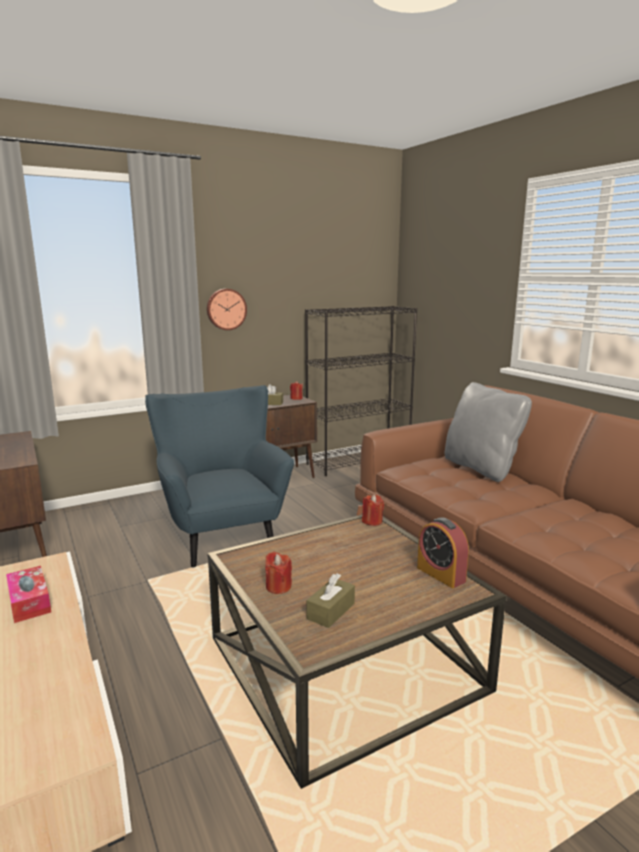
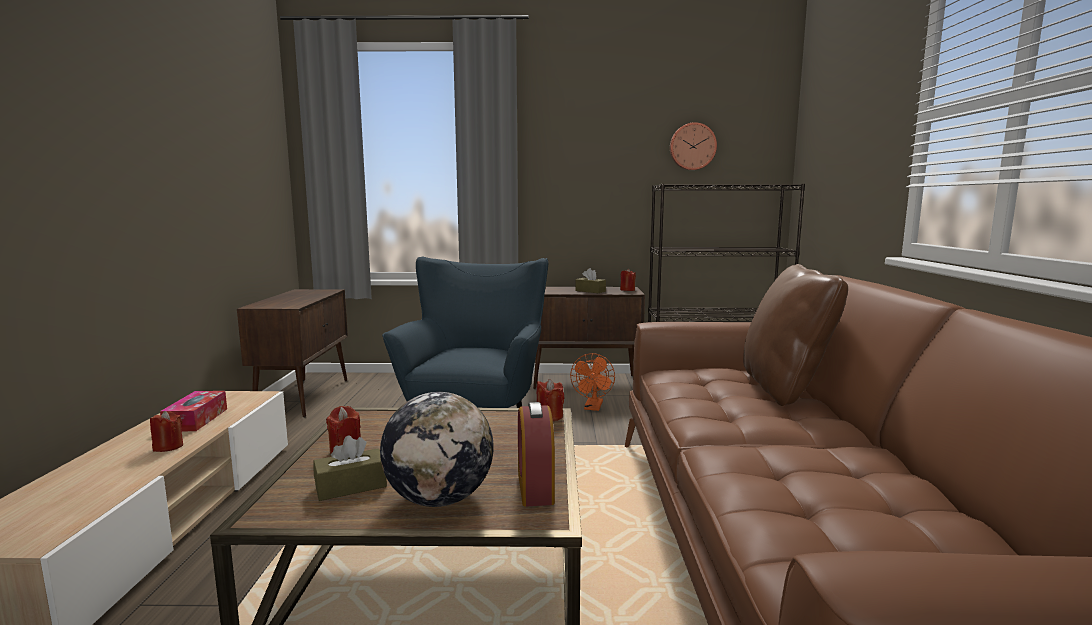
camera: 30 degrees right, 5 degrees down
(51, 634) = (168, 447): none -> red candle
(226, 309) = (555, 182): wall clock -> wall clock (692, 146)
(298, 501) = (593, 407): none -> orange fan
(400, 600) = (440, 499): none -> globe
(481, 468) = (784, 388): grey pillow -> brown pillow

